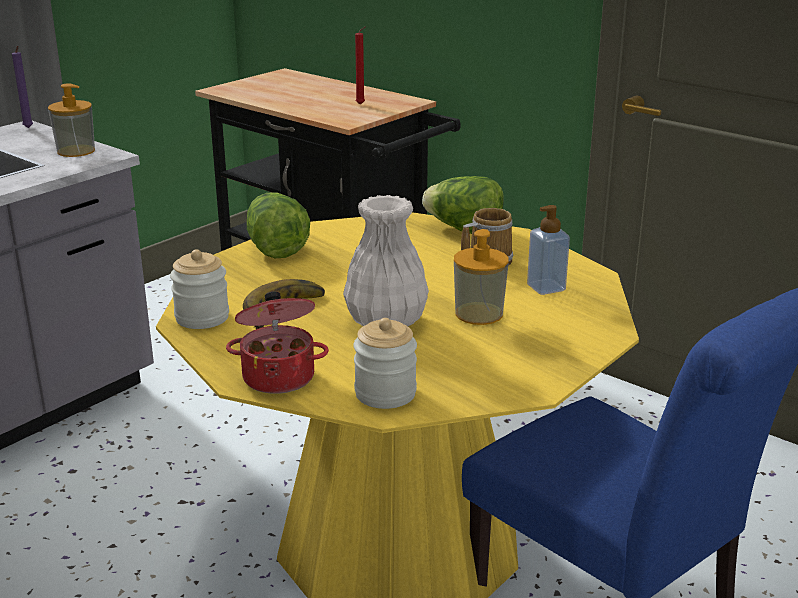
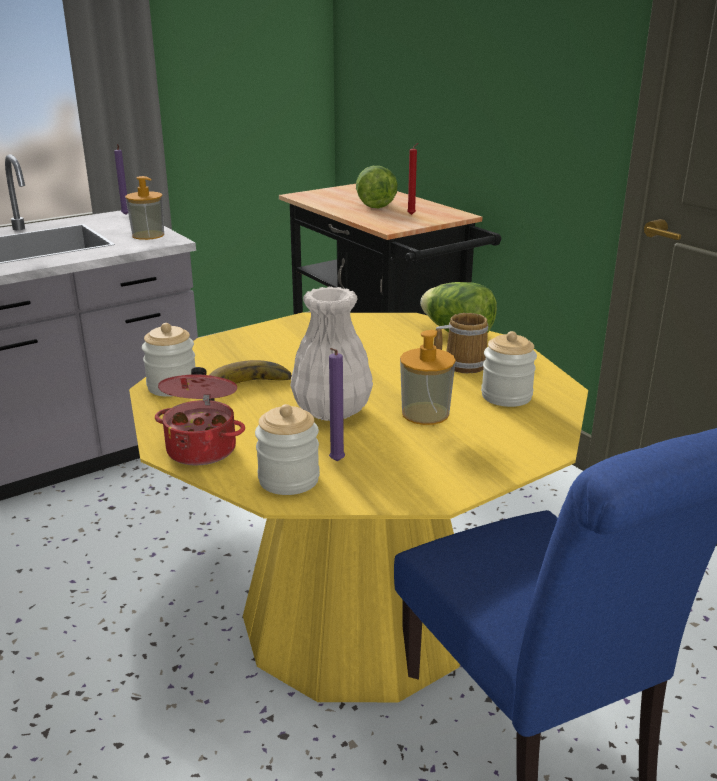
camera: 15 degrees right, 0 degrees up
(275, 248) = (275, 333): lettuce -> lettuce (374, 204)
(421, 371) = (336, 462): none -> purple candle
(546, 287) = (506, 396): soap dispenser -> jar

